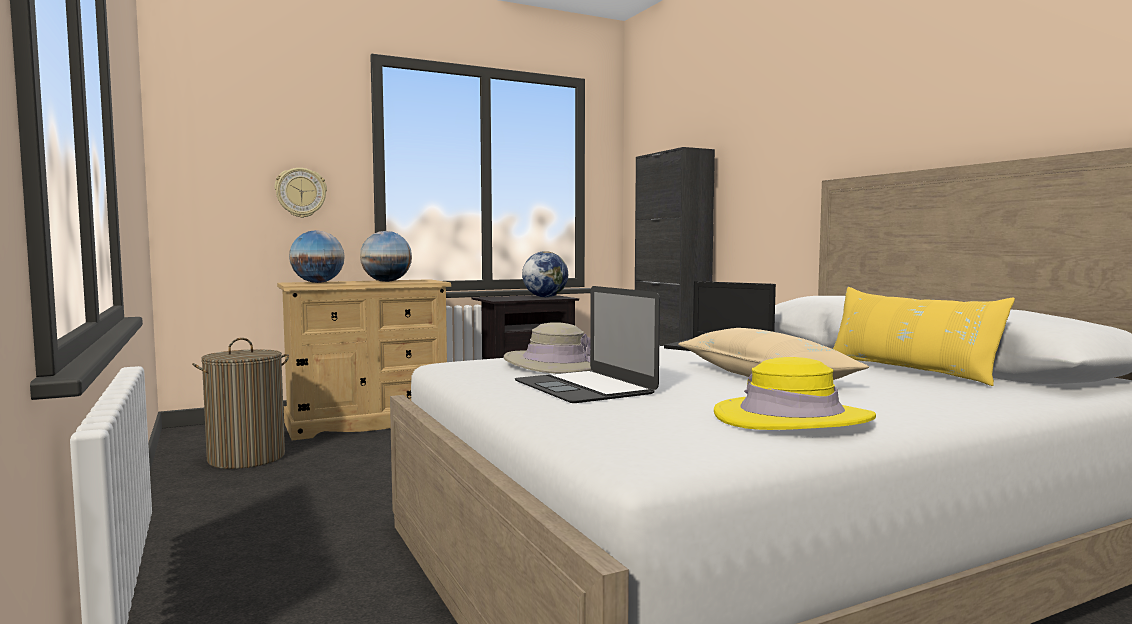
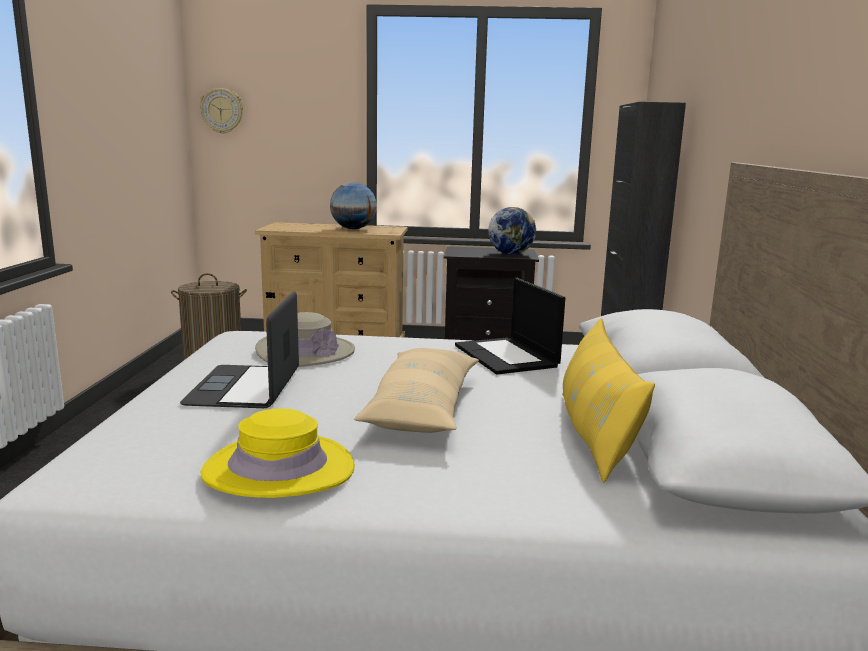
camera: 30 degrees right, 10 degrees up
(301, 192) = (303, 141): wall clock -> wall clock (222, 111)
(317, 282) = (297, 226): globe -> none

